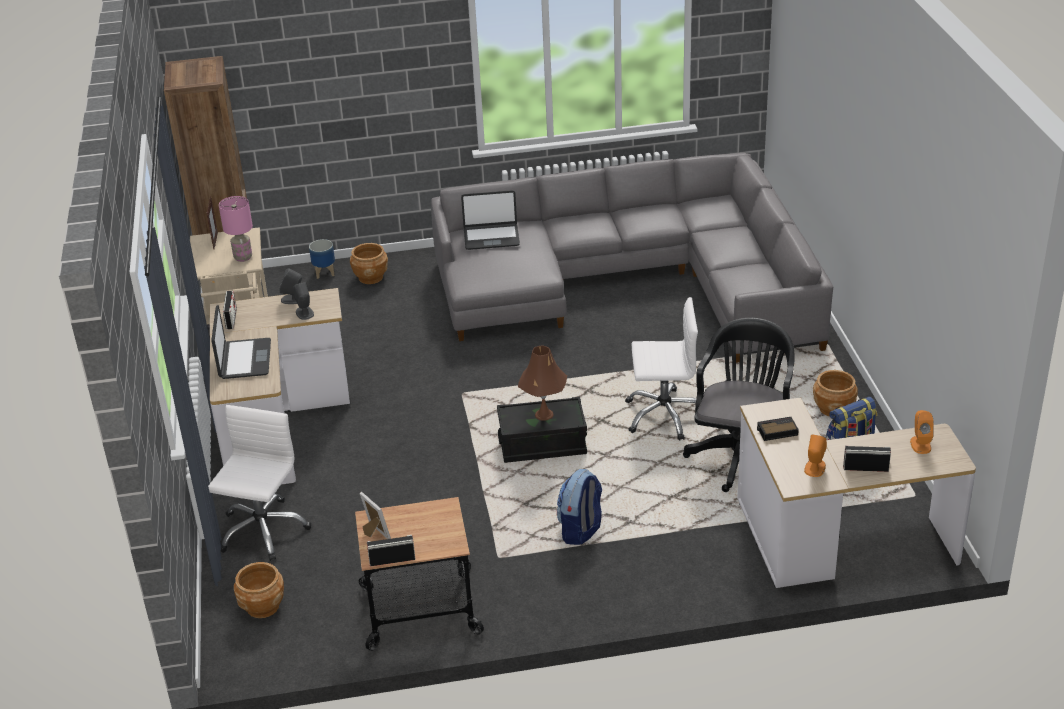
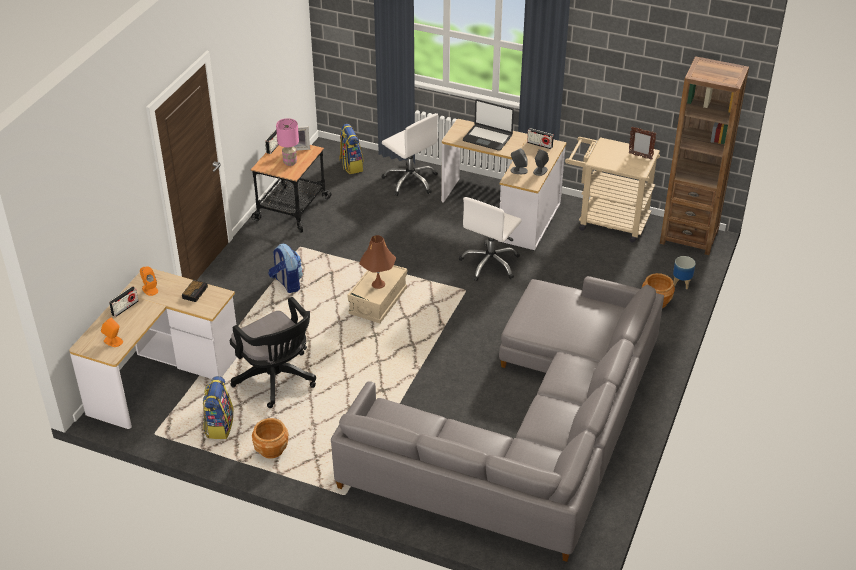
camera: 120 degrees right, 5 degrees up
(243, 257) = (607, 161): pink table lamp -> pink table lamp (290, 163)
(262, 606) = (351, 165): brown planter -> backpack
(491, 237) = (592, 318): laptop -> none
(542, 445) = (378, 301): black storage box -> beige storage box
(664, 415) = (352, 366): white office chair -> white office chair (490, 264)

